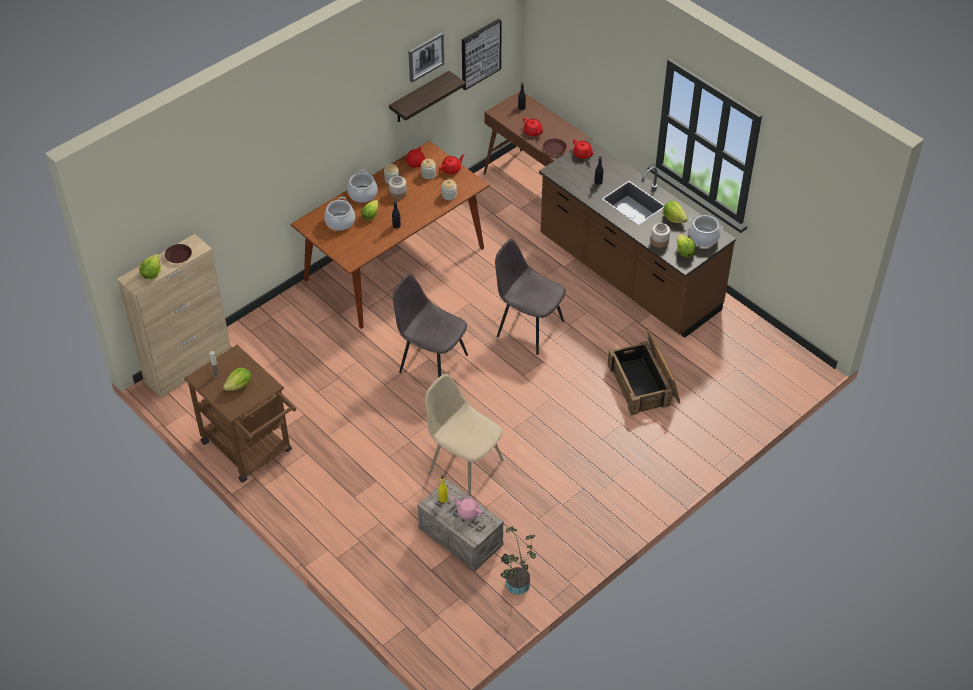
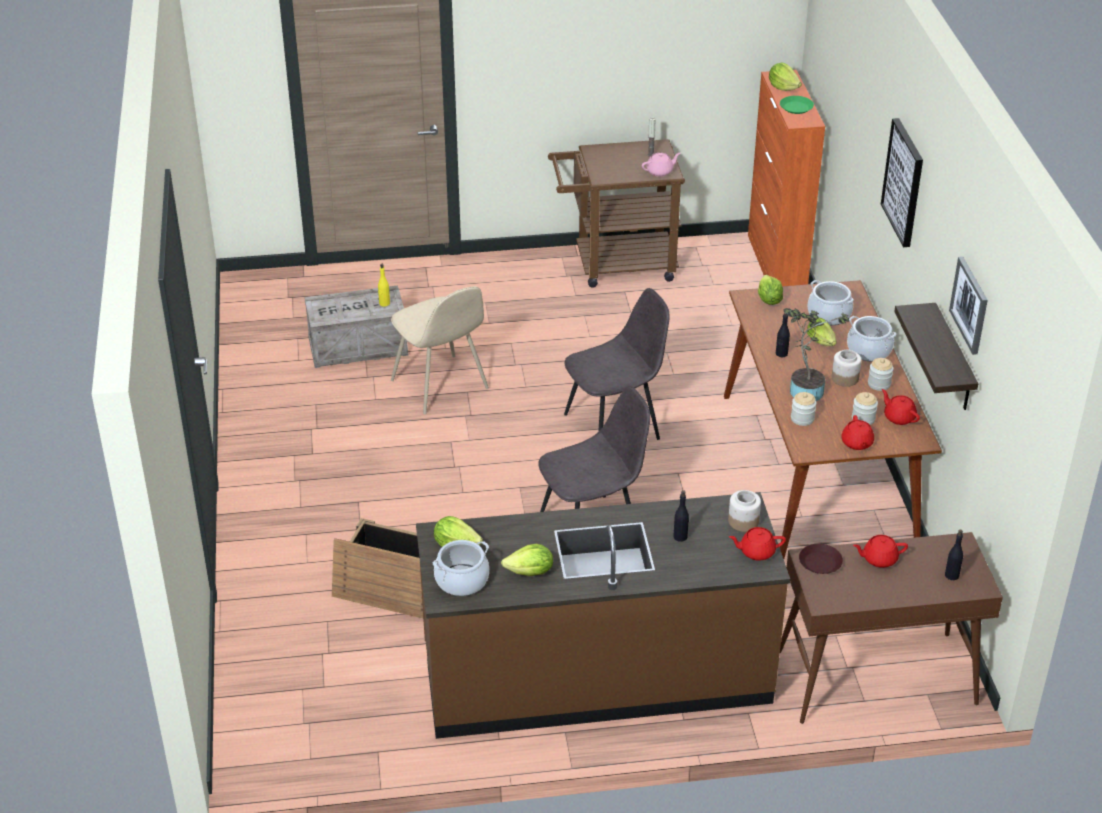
camera: 125 degrees right, 10 degrees down
(178, 256) = (796, 108): brown plate -> green plate
(189, 367) = (776, 264): beige cabinet -> orange cabinet
(239, 385) = (621, 162): lettuce -> lettuce (768, 300)
(464, 465) = (441, 386): beige chair -> beige chair turned 75 degrees clockwise
(467, 511) = (350, 310): pink teapot -> pink teapot (660, 171)
(480, 53) = (1003, 434): picture -> picture (904, 182)
(516, 586) = (259, 354): potted plant -> potted plant (804, 389)
(660, 241) = (501, 533): jar -> jar (743, 521)

